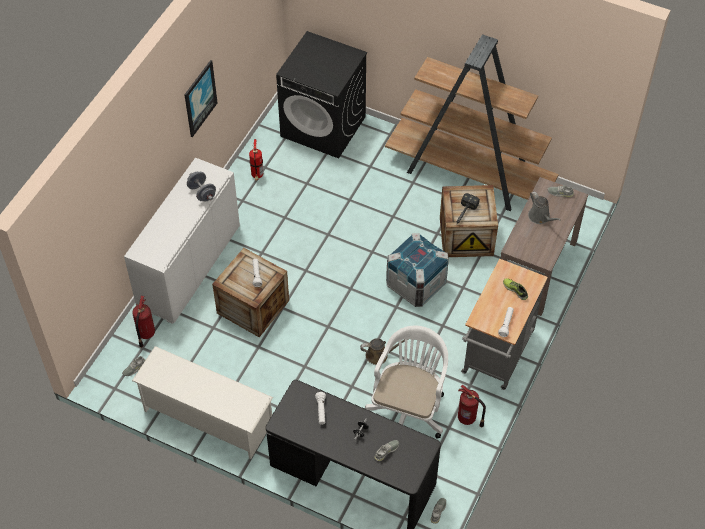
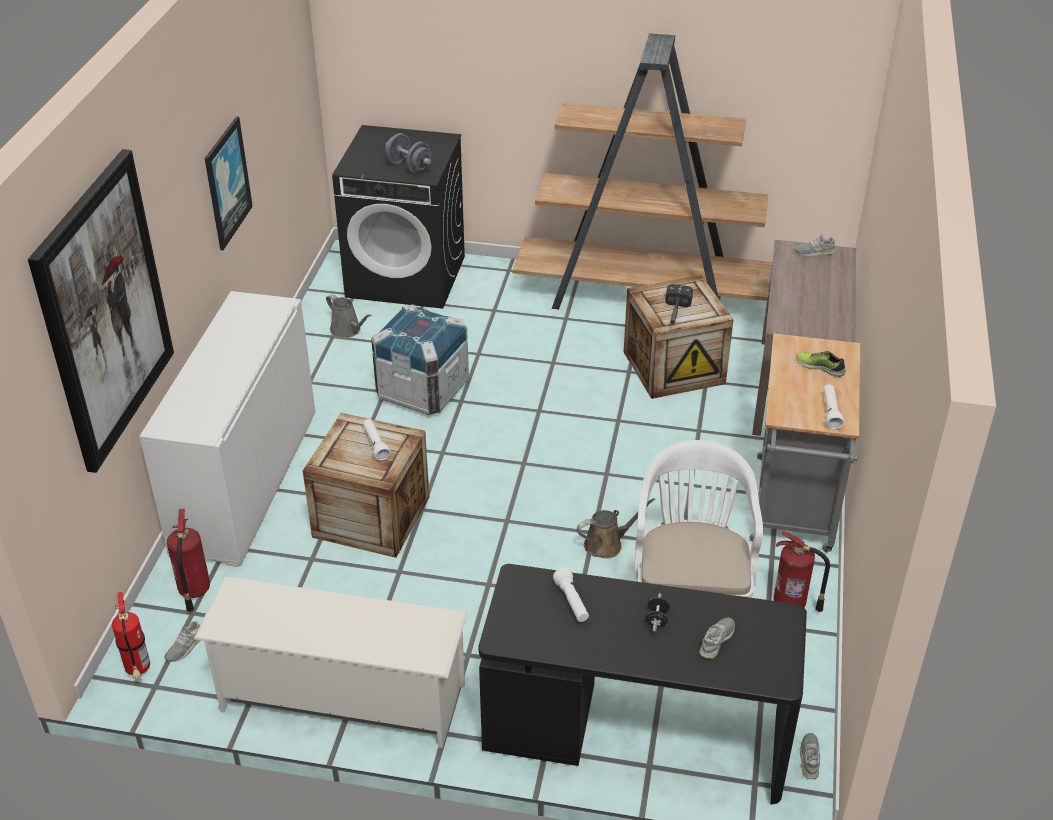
camera: 15 degrees left, 15 degrees down
(109, 201) = (104, 311): none -> picture
(202, 193) = (256, 332): grey dumbbell -> grey dumbbell (409, 166)
(257, 176) = (324, 349): fire extinguisher -> fire extinguisher (138, 671)
(416, 284) = (624, 439): crate -> crate (423, 390)
(540, 217) = (802, 283): grey watering can -> grey watering can (347, 330)

